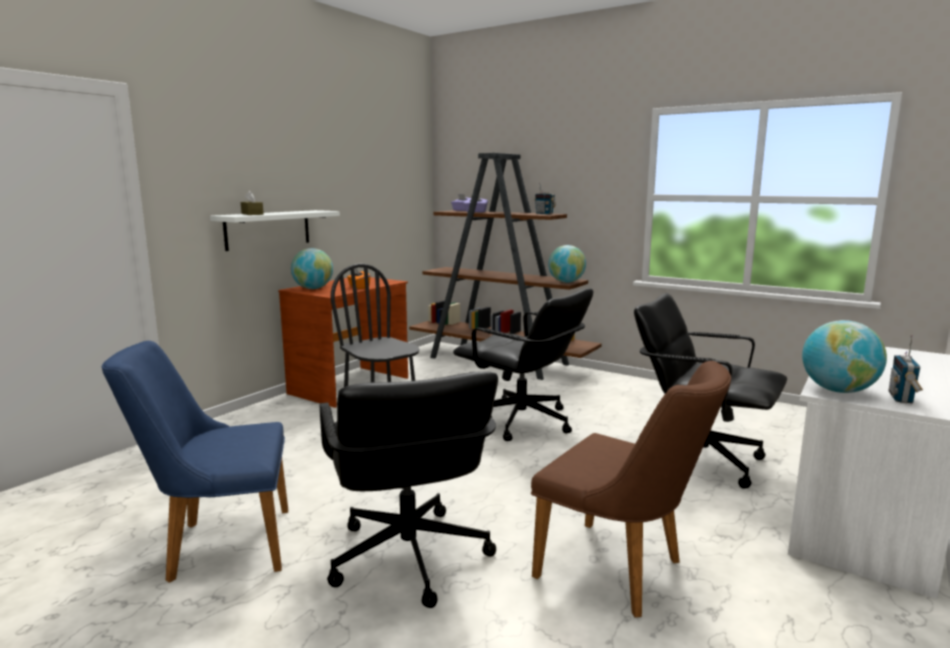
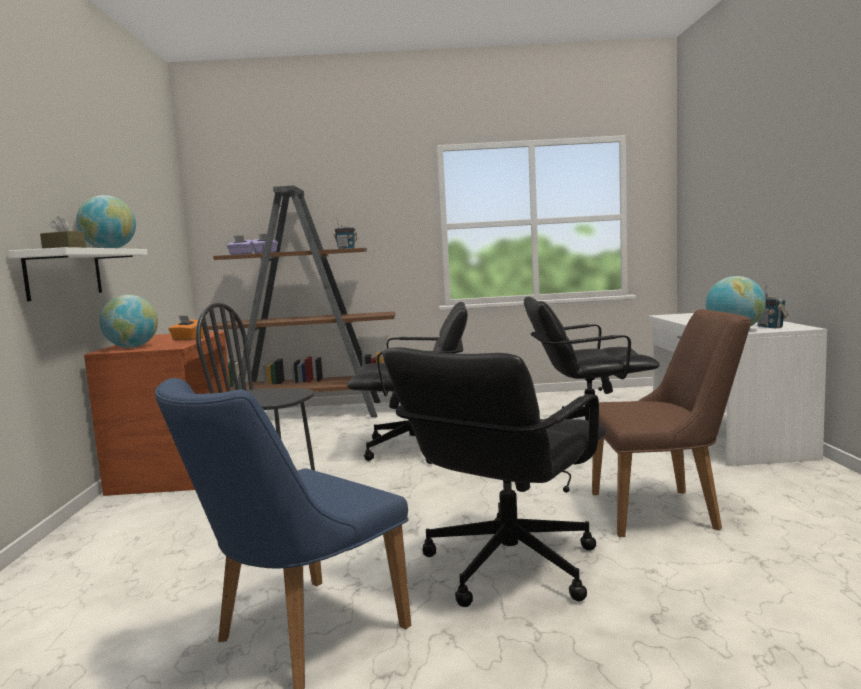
camera: 35 degrees left, 5 degrees down
(408, 558) = (507, 565): black office chair -> black office chair turned 90 degrees clockwise
(566, 282) = (383, 314): globe -> globe (109, 249)

